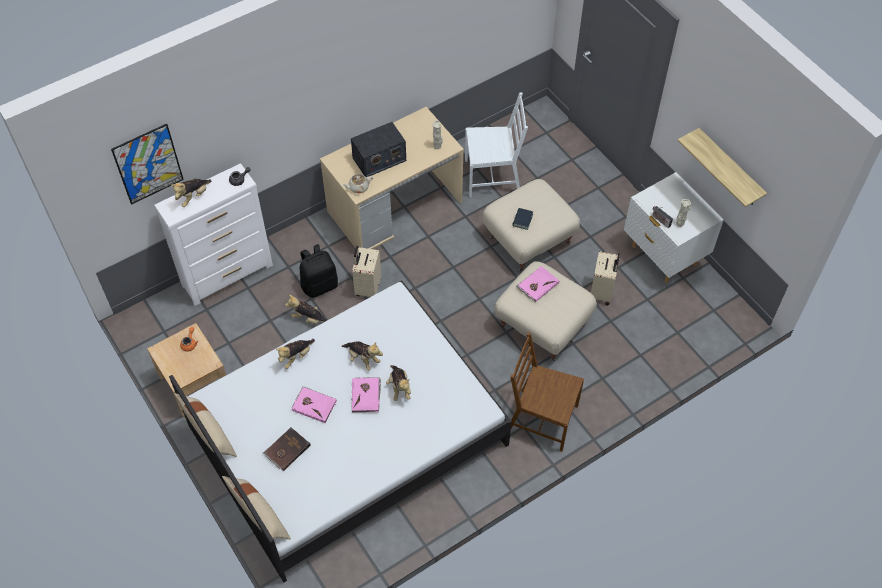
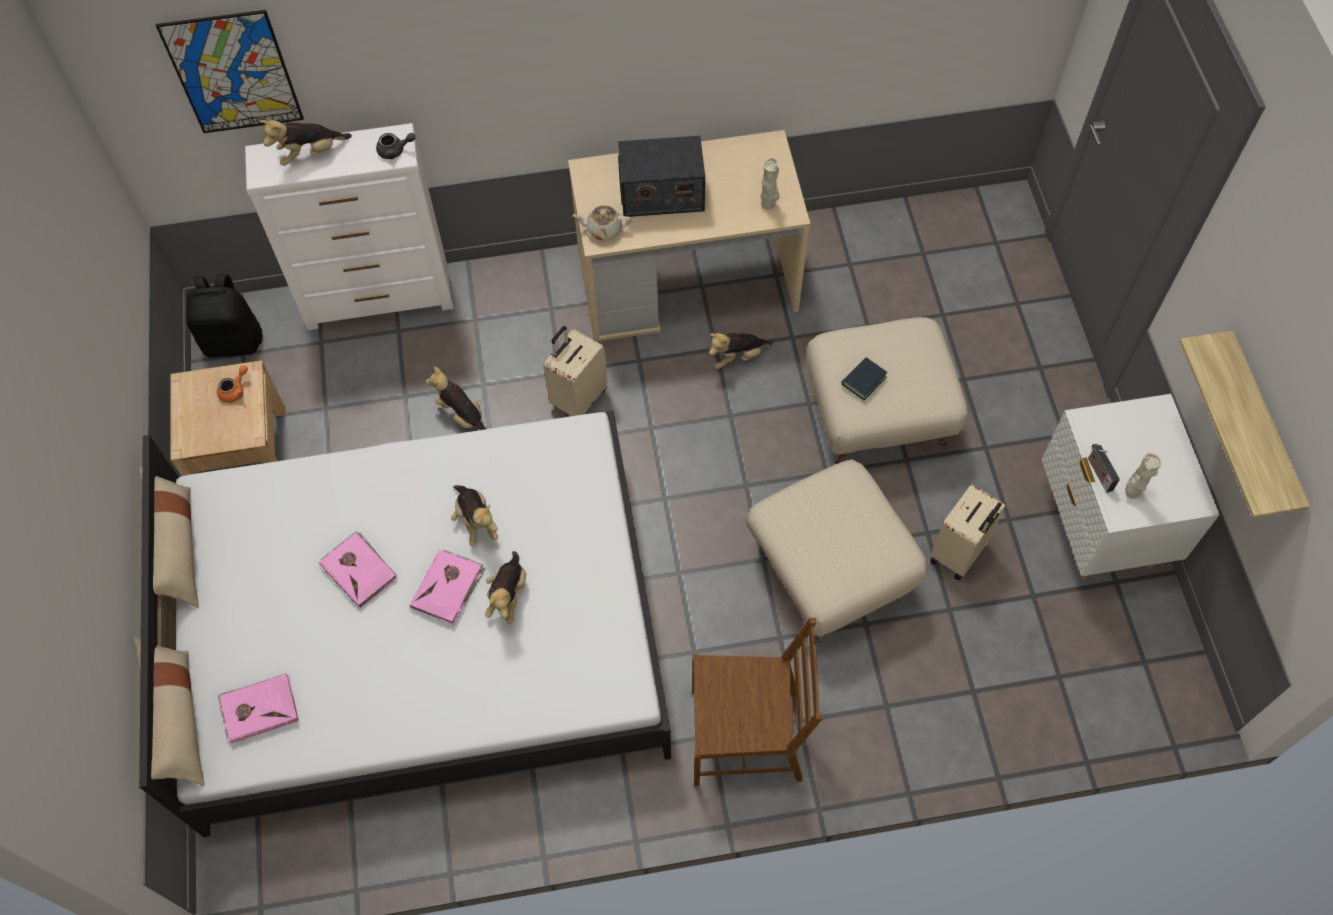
camera: 25 degrees right, 5 degrees up
(286, 449) = (277, 628): brown book -> none
(296, 356) = (375, 476): plush toy -> plush toy (737, 357)
(319, 285) = (507, 366): black backpack -> black backpack (234, 340)
(493, 176) = (870, 286): white chair -> none
(537, 285) = (833, 504): pink book -> pink book (259, 708)
(541, 419) = (747, 735): brown chair -> brown chair turned 135 degrees clockwise

